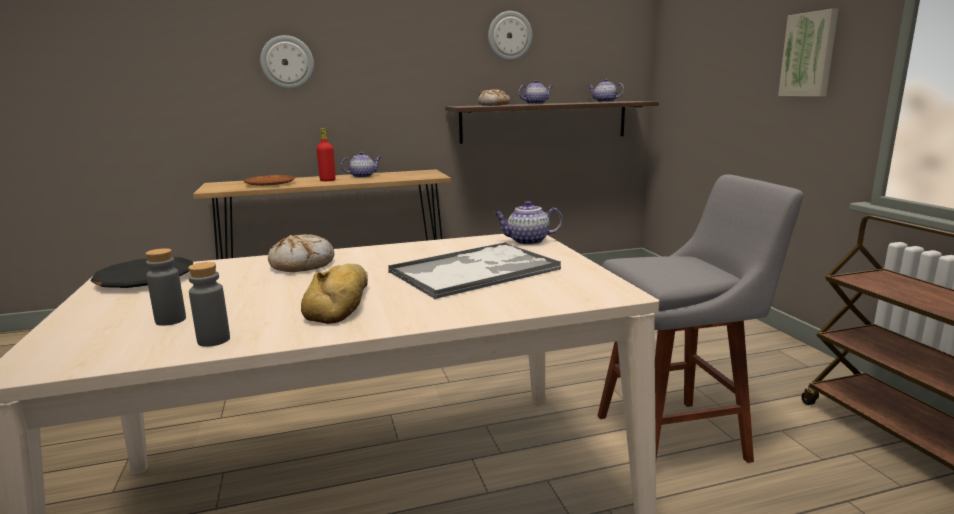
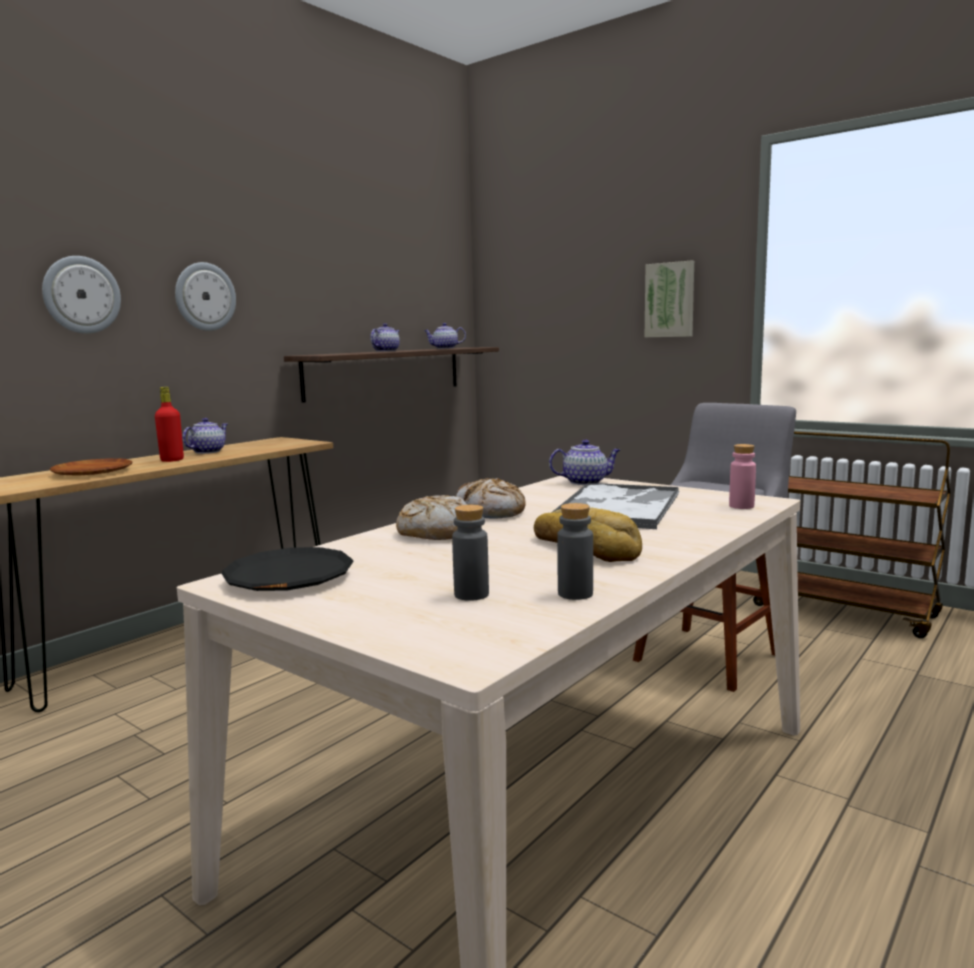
camera: 35 degrees left, 5 degrees down
(493, 105) = (345, 353): bread -> bread (491, 513)
(509, 36) = (346, 271): wall clock -> wall clock (205, 297)
(527, 241) = (586, 482): teapot -> teapot turned 150 degrees counterclockwise
(577, 294) = (741, 506): none -> pink bottle

